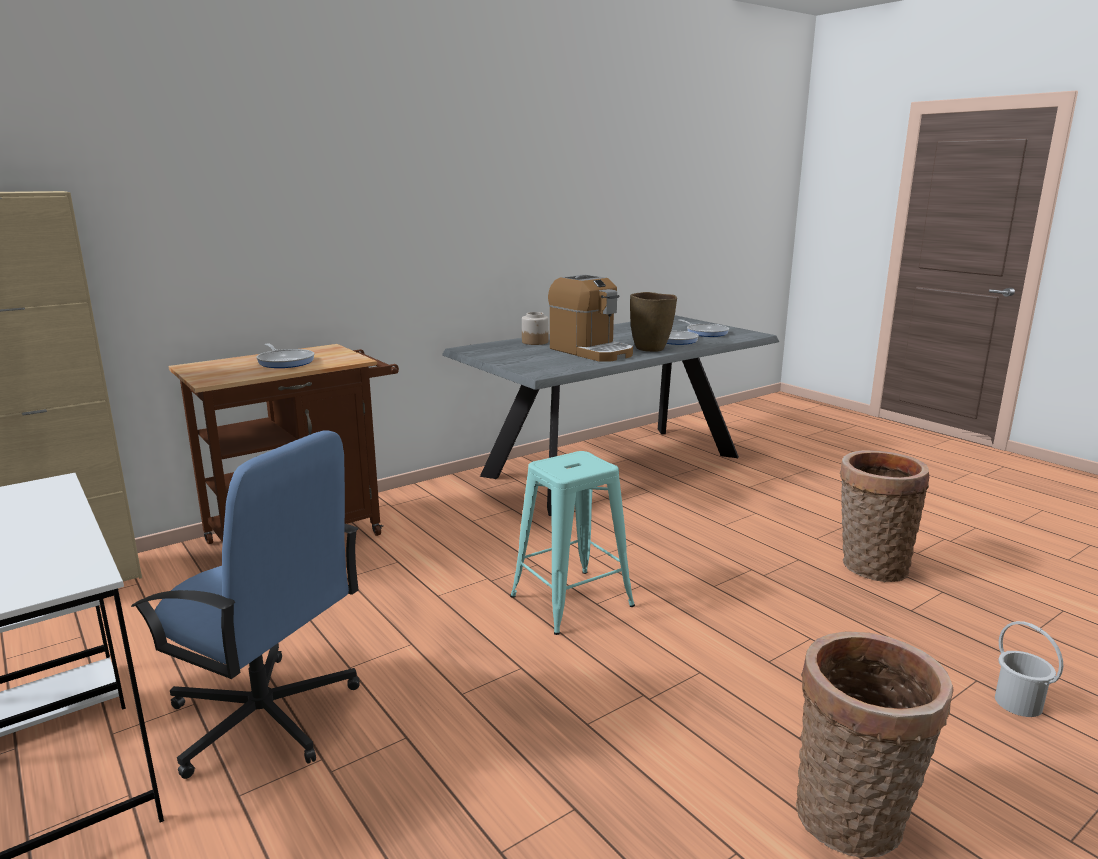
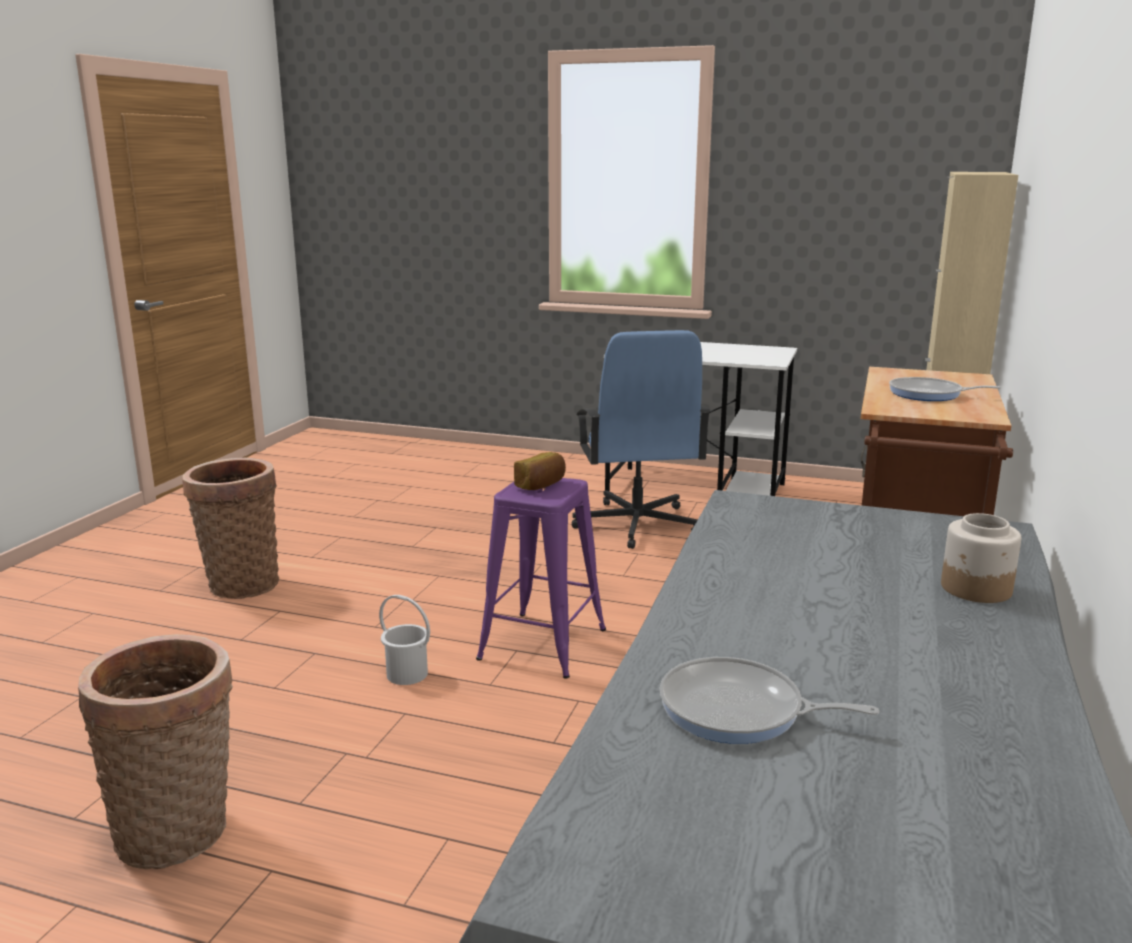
camera: 145 degrees right, 0 degrees up
(265, 717) = (636, 525): blue office chair -> blue office chair turned 90 degrees counterclockwise
(570, 466) = (541, 485): none -> bread
(571, 601) = (543, 644): turquoise stool -> purple stool
(591, 351) = (801, 584): coffee machine -> none
(651, 349) = (715, 635): brown vase -> none
(705, 332) = (735, 825): frying pan -> none
(1018, 703) = (66, 689): white bucket -> white bucket (407, 674)

